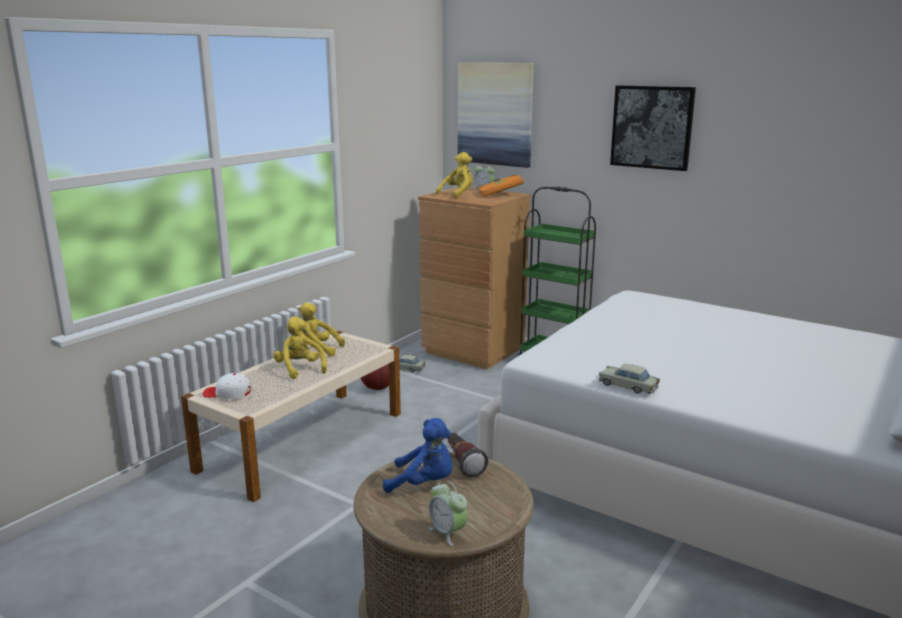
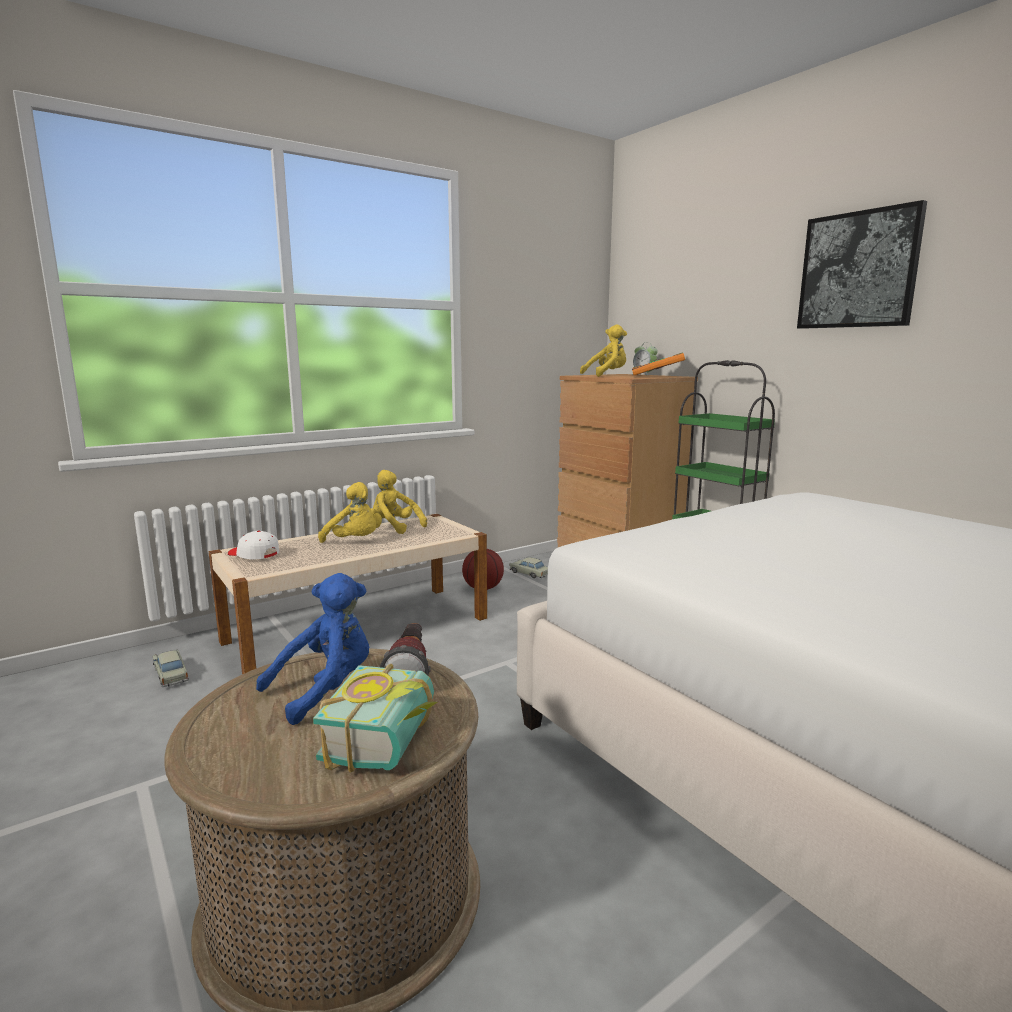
camera: 20 degrees right, 5 degrees down
(300, 369) = (355, 542): yellow plush toy -> yellow plush toy turned 135 degrees clockwise
(424, 483) = (326, 689): blue plush toy -> blue plush toy turned 75 degrees counterclockwise
(448, 532) = (267, 776): alarm clock -> none
(494, 503) = (391, 742): none -> book
(495, 114) = (662, 283): picture -> none
(628, 386) = (716, 592): beige toy car -> beige toy car (171, 675)

